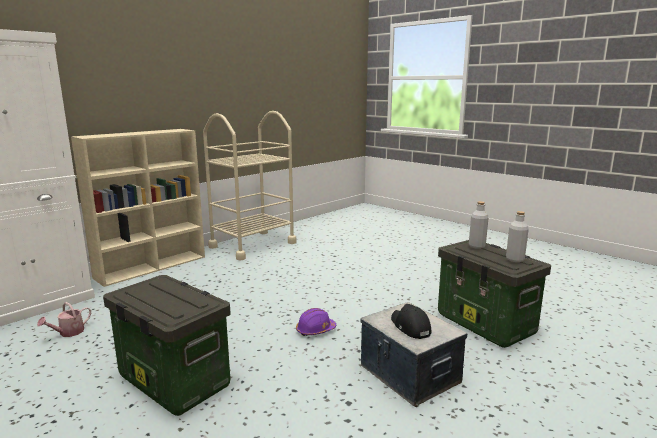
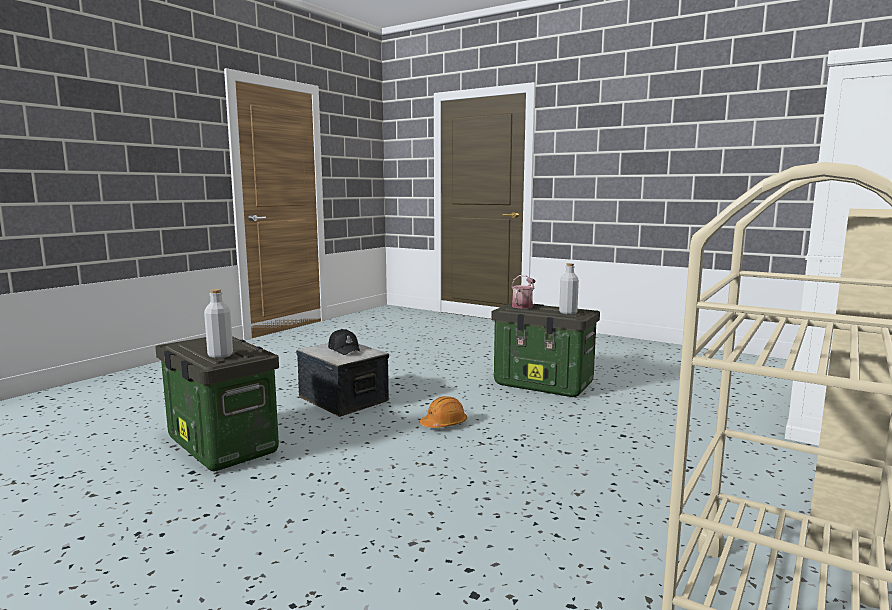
camera: 170 degrees right, 5 degrees down
(68, 333) = (708, 404): watering can -> watering can (523, 305)
(315, 330) = (444, 424): purple hard hat -> orange hard hat
(515, 259) = (196, 343): grey bottle -> grey bottle (568, 313)

